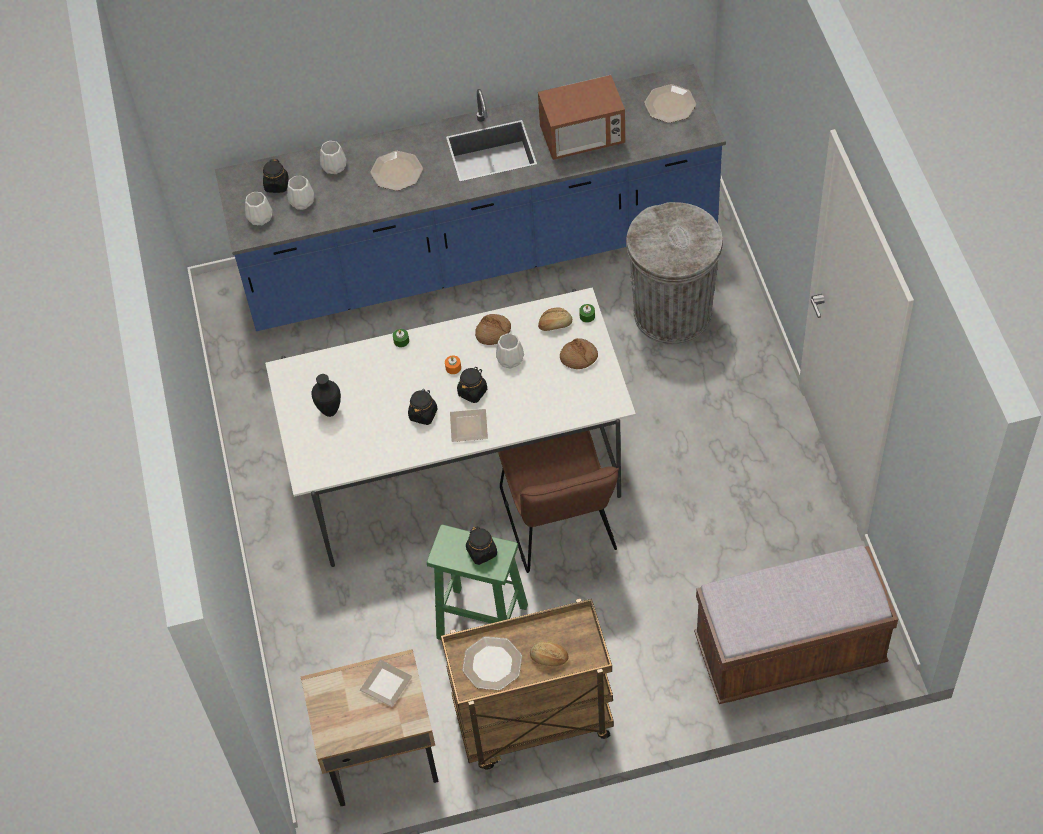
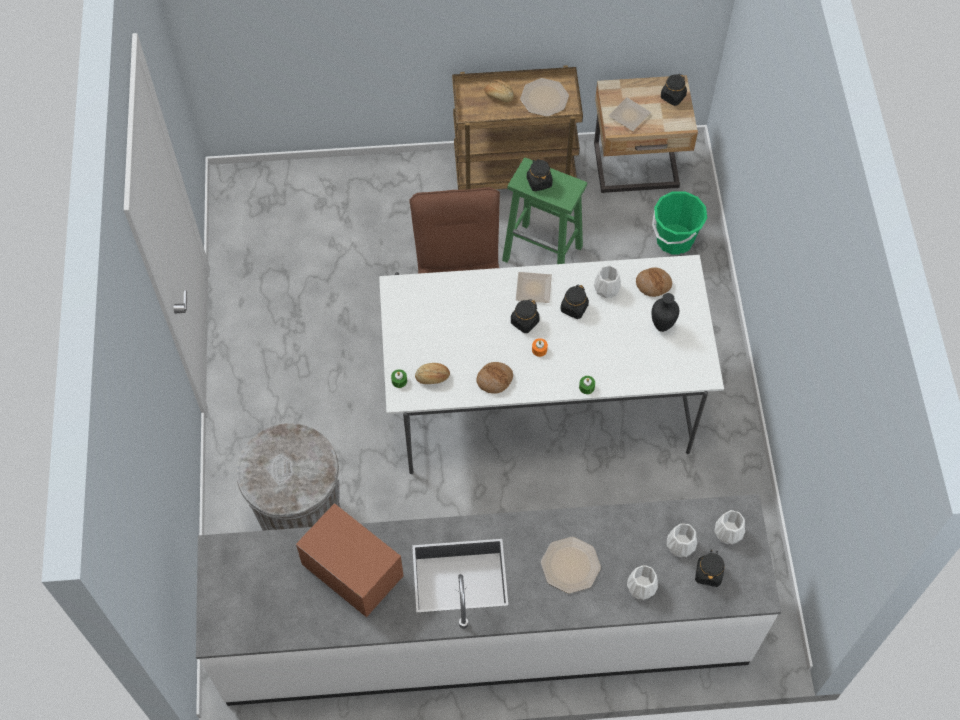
camera: 175 degrees left, 5 degrees up
(328, 666) = (674, 239): none -> green bucket
(333, 722) = (673, 97): none -> black jar
(480, 255) = (485, 631): blue counter -> white counter
(510, 359) = (483, 348): white vase -> white vase (606, 288)
(579, 357) = (417, 339): bread -> bread (653, 284)
(582, 137) = (353, 571): microwave -> microwave turned 45 degrees clockwise
(670, 105) = (242, 599): plate -> none
(789, 652) = (301, 191): brown bench -> none

